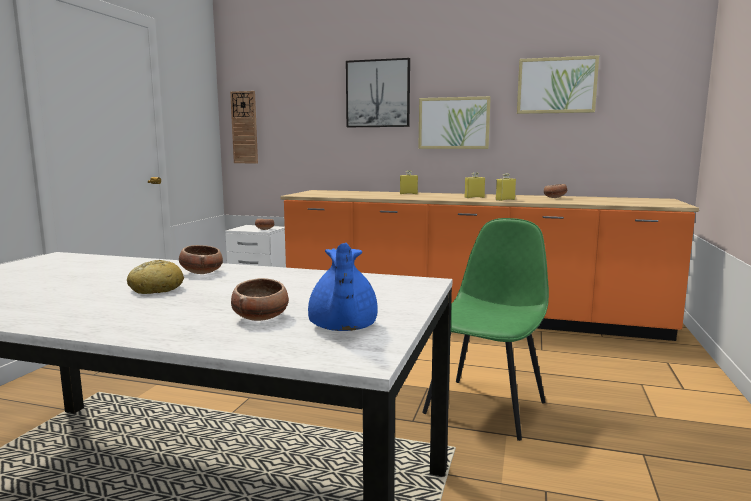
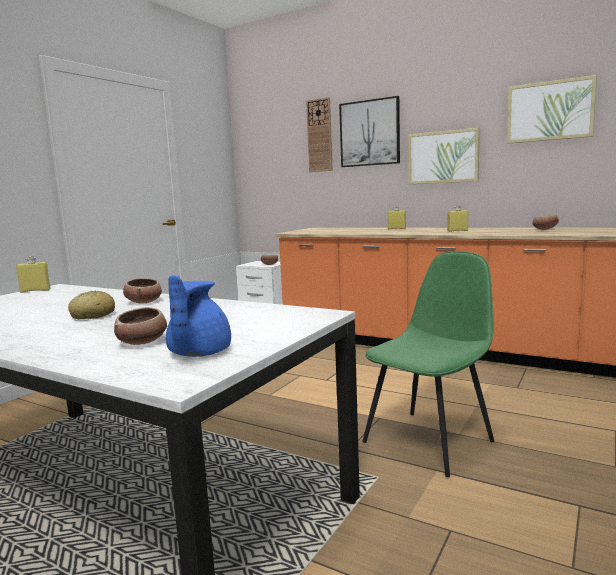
camera: 15 degrees right, 0 degrees up
(244, 127) = (254, 172): wall clock -> wall clock (319, 135)
(505, 200) = (486, 233): yellow bottle -> yellow bottle (35, 291)

